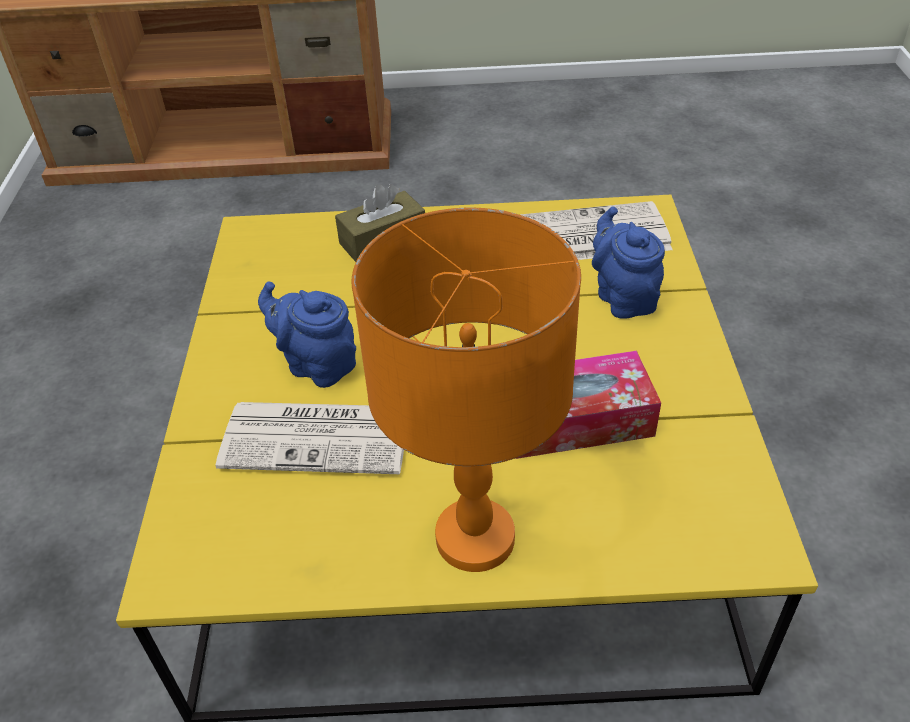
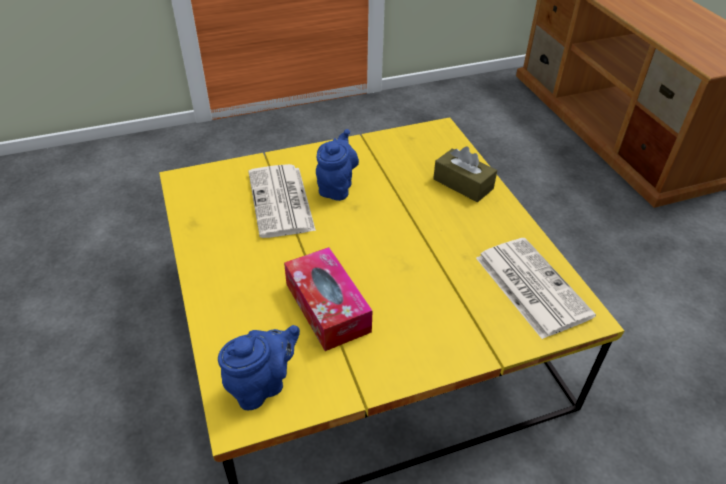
camera: 70 degrees right, 0 degrees up
(476, 538) = (223, 279): orange table lamp -> none
(623, 297) = (464, 315): blue teapot -> blue teapot (262, 385)

